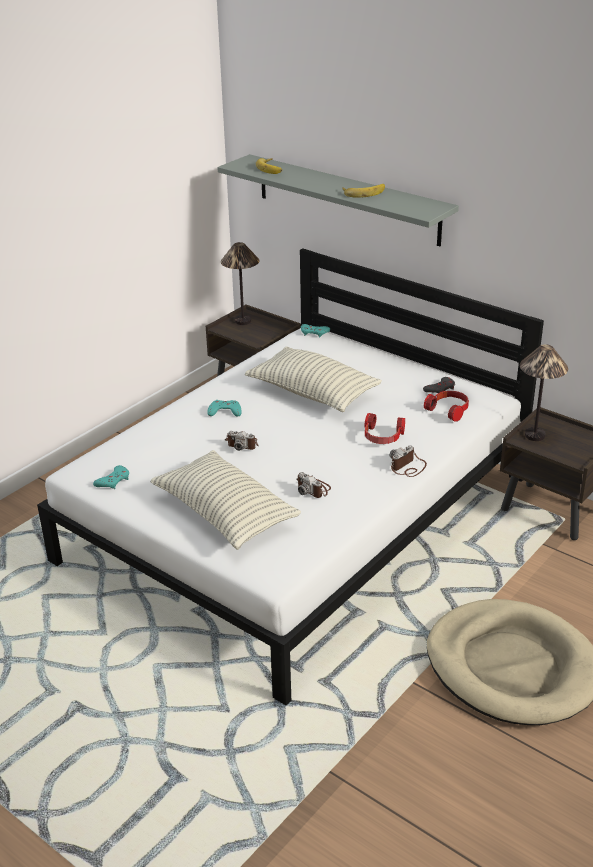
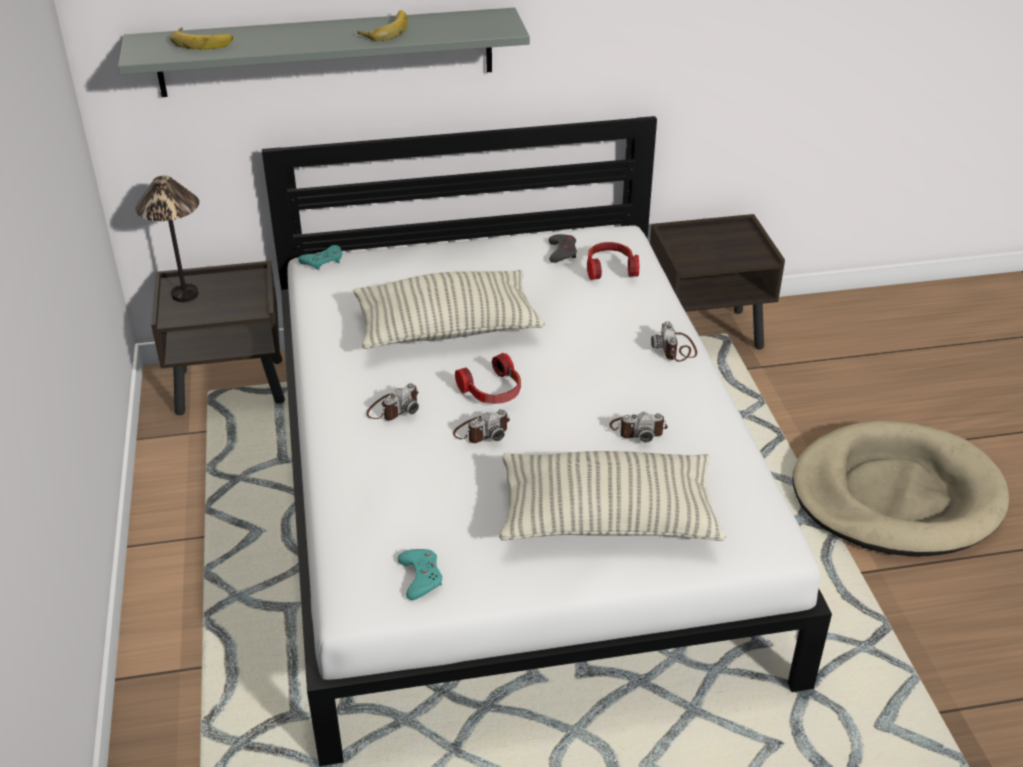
camera: 50 degrees left, 5 degrees up
(225, 411) = (393, 408): turquoise game controller -> camera
(382, 437) = (602, 333): headphones -> headphones (492, 391)
(535, 435) = (691, 254): table lamp -> none

